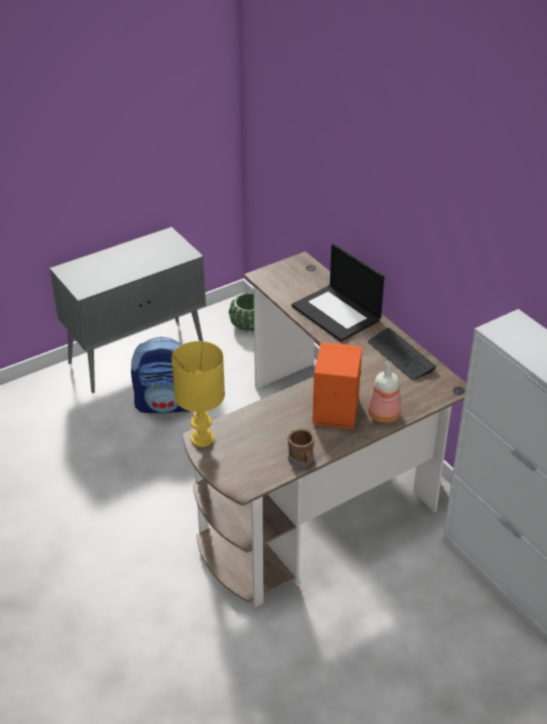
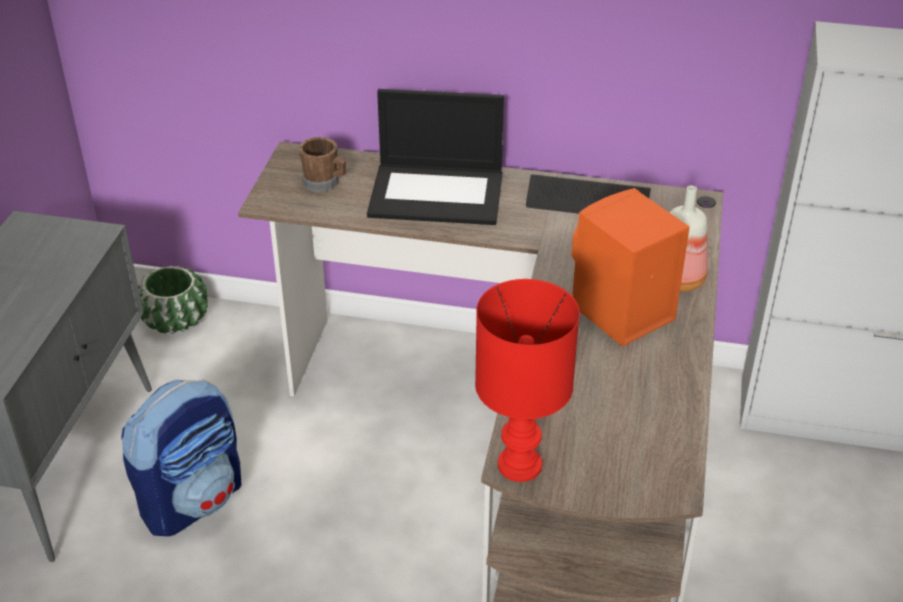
camera: 45 degrees left, 0 degrees up
(201, 439) = (520, 466): yellow table lamp -> red table lamp
(301, 460) = (681, 401): brown mug -> brown mug (325, 183)

